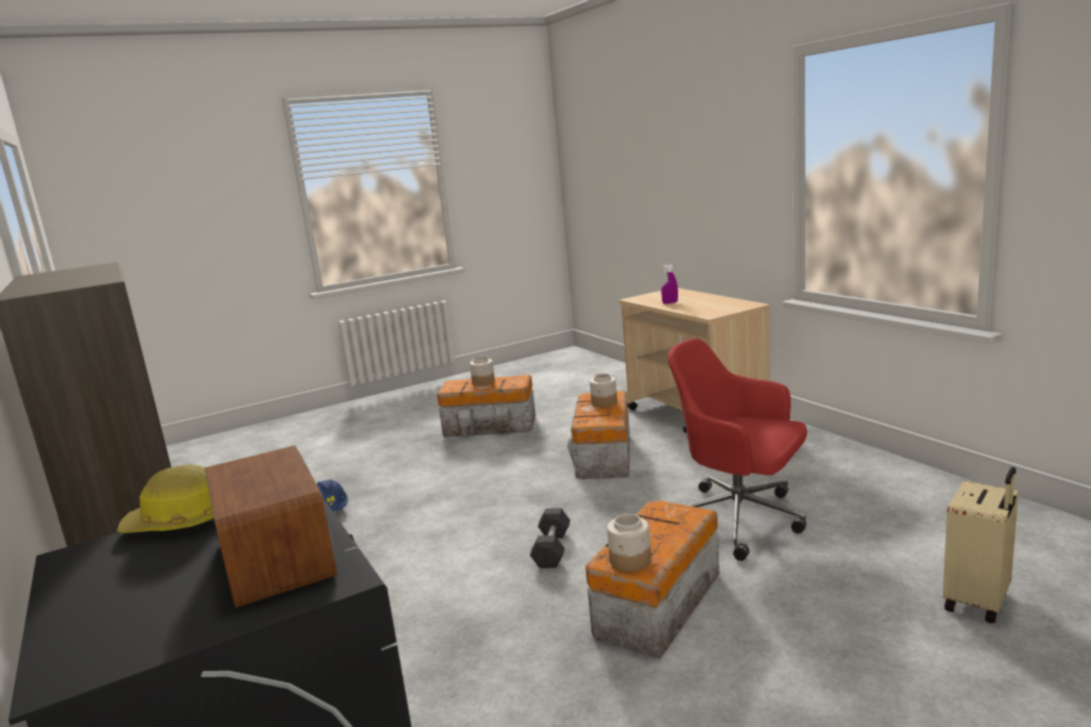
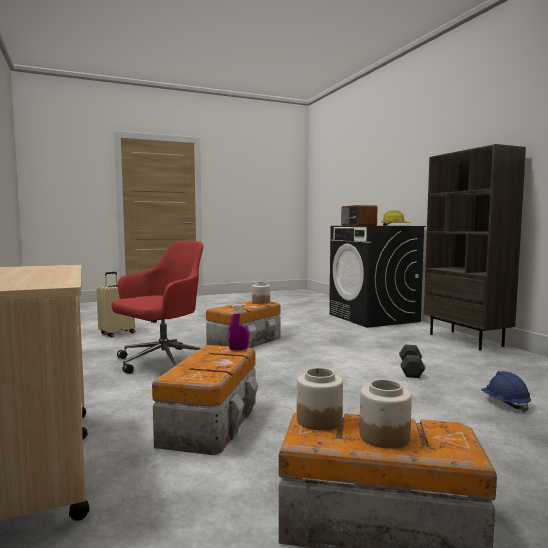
camera: 175 degrees left, 10 degrees down
(552, 549) = (291, 362): black dumbbell -> black dumbbell (411, 369)
(604, 403) = (200, 365): jar -> jar (319, 420)
(670, 303) = (42, 275): purple spray bottle -> purple spray bottle (238, 349)
(740, 520) = (162, 363): red office chair -> red office chair turned 90 degrees counterclockwise

